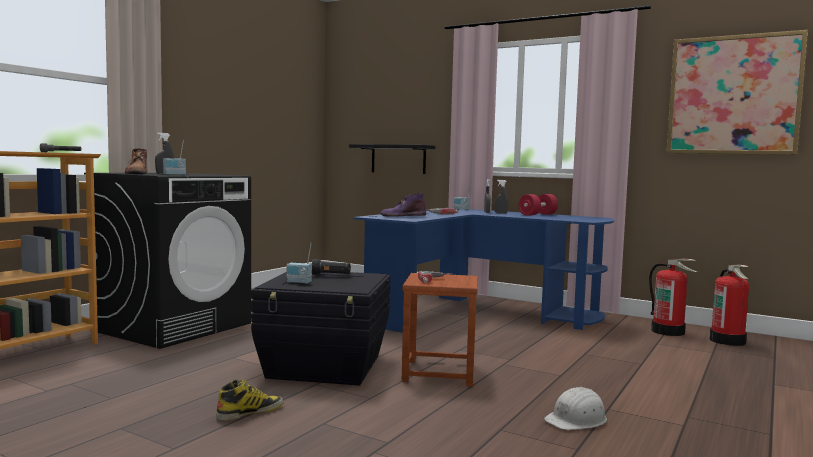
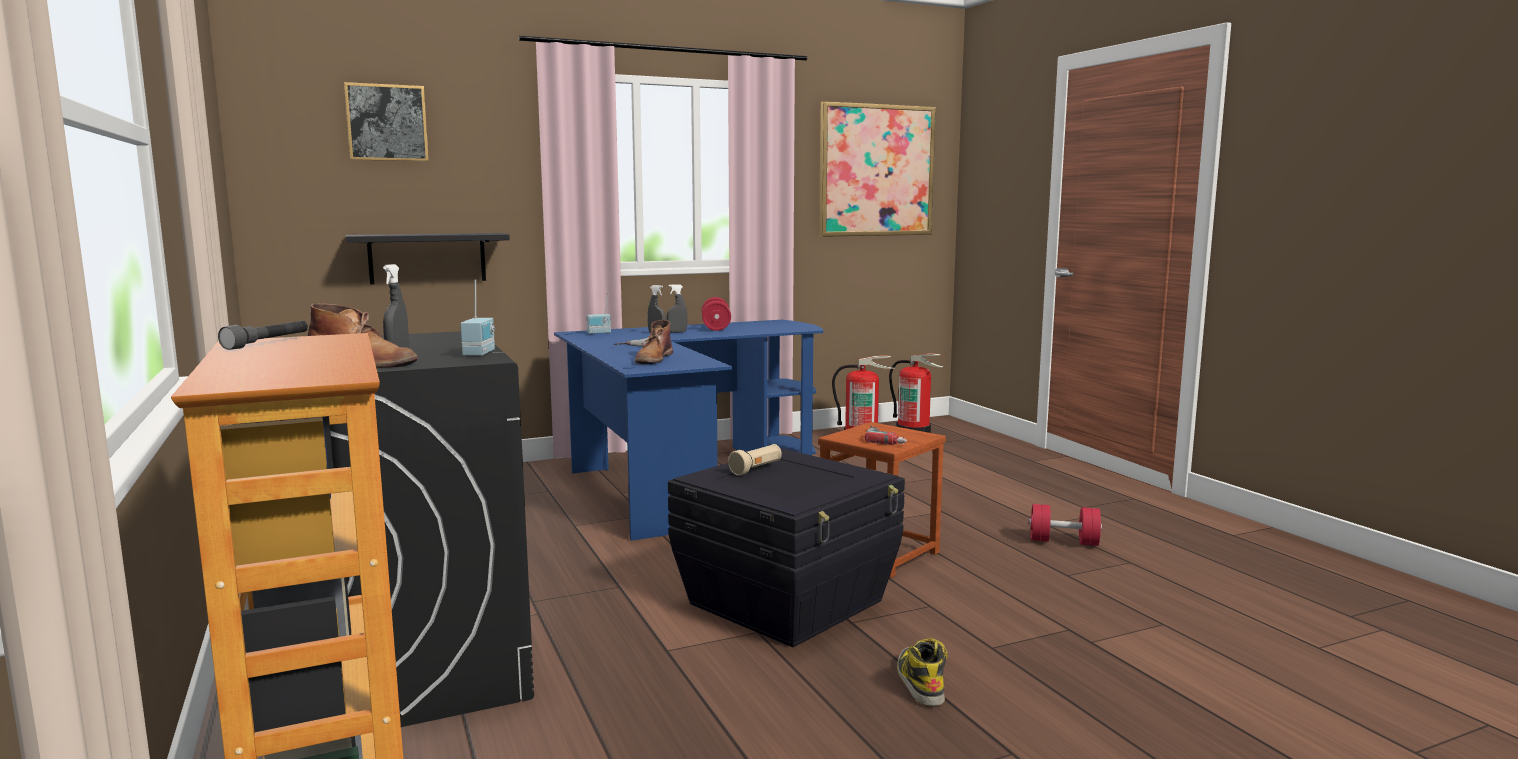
camera: 55 degrees left, 5 degrees up
(298, 282) = (791, 490): radio -> none
(331, 275) = (756, 469): black flashlight -> beige flashlight
(386, 85) = (387, 122): none -> picture
(402, 215) = (654, 358): purple boot -> brown boot
(577, 419) = (1063, 542): white hard hat -> red dumbbell

